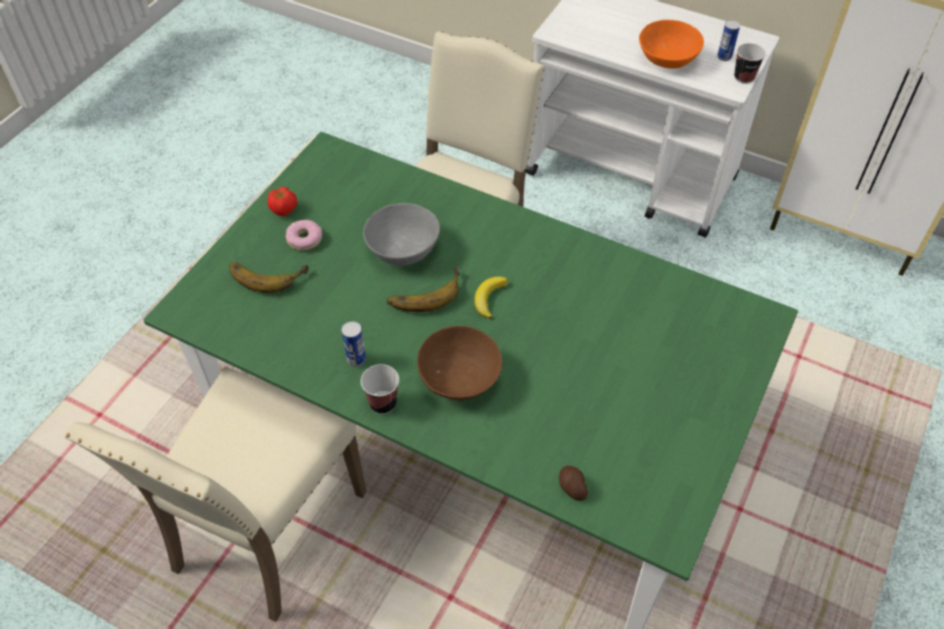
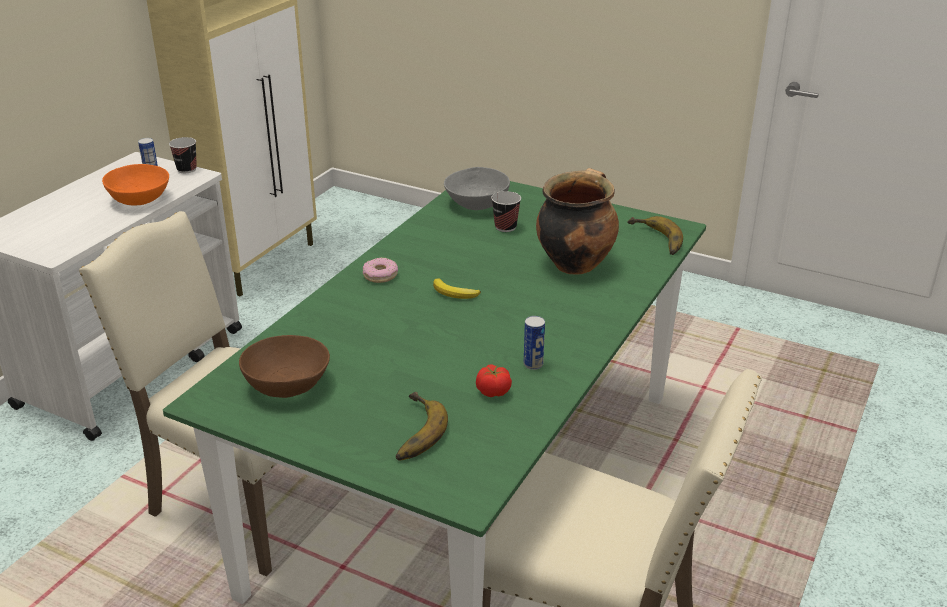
camera: 90 degrees left, 20 degrees down
(284, 209) = (305, 427): tomato -> tomato (493, 392)
(304, 239) = (359, 408): donut -> donut (380, 275)
(383, 403) = (583, 347): cup -> cup (505, 227)
(402, 249) = (384, 341): grey bowl -> grey bowl (477, 204)
(424, 292) = (445, 328): banana -> banana (654, 240)
(460, 378) = (550, 308): brown bowl -> brown bowl (287, 385)
(560, 408) = (575, 263): none -> cooking pot
(572, 488) = (648, 261): potato -> none

